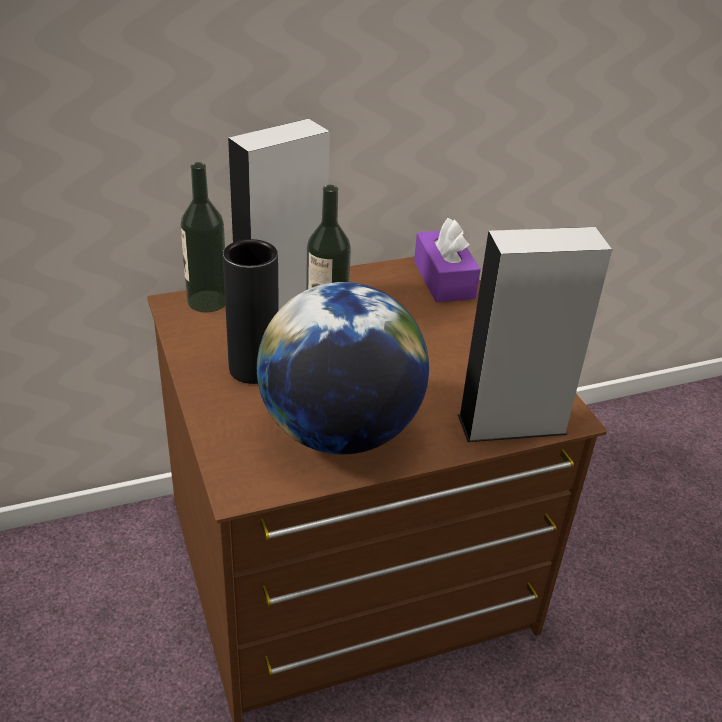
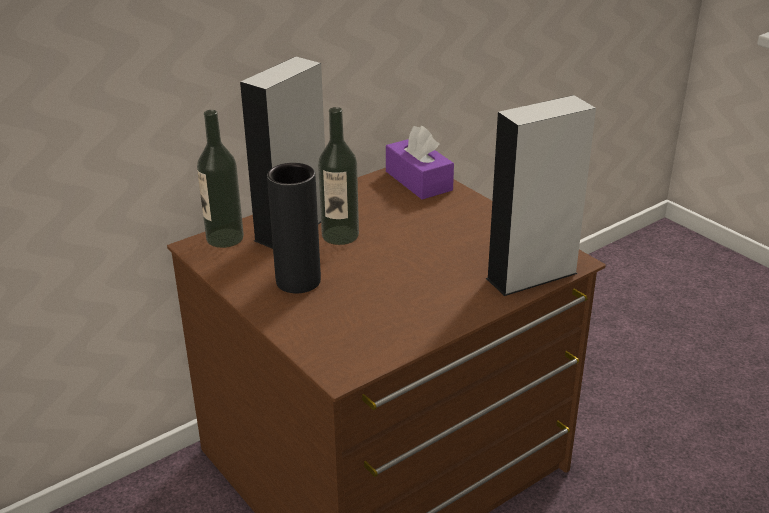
camera: 15 degrees left, 5 degrees down
(340, 431) = (398, 311): globe -> none

